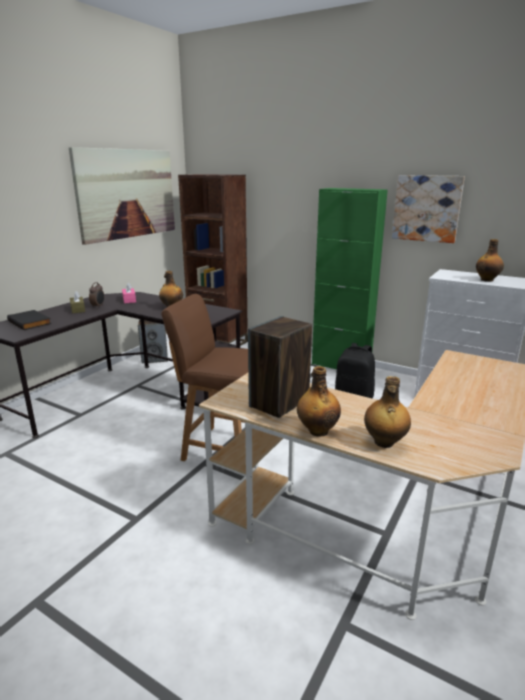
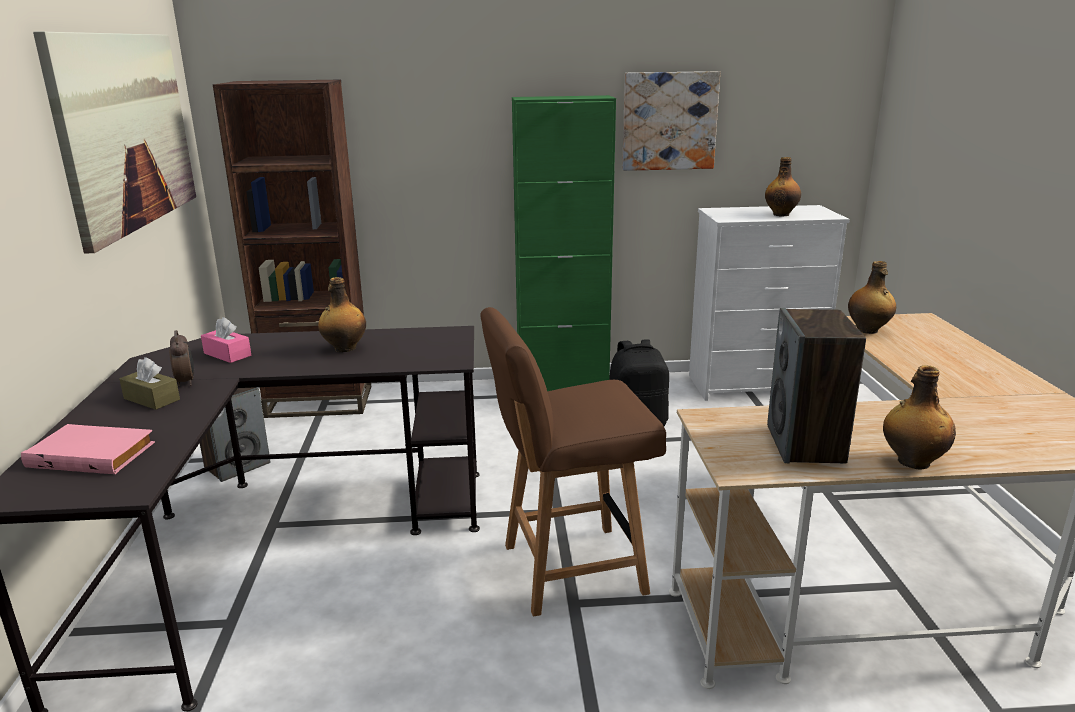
camera: 35 degrees left, 0 degrees up
(31, 322) = (94, 454): black book -> pink book
(384, 442) = (991, 448): bottle -> bottle (868, 330)

